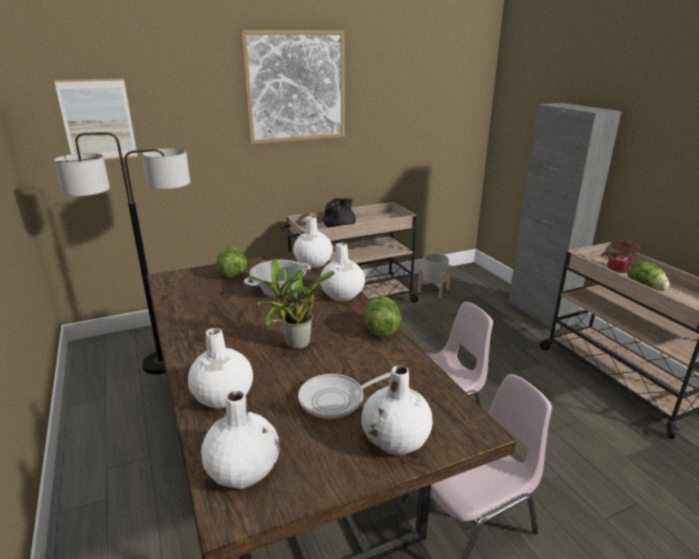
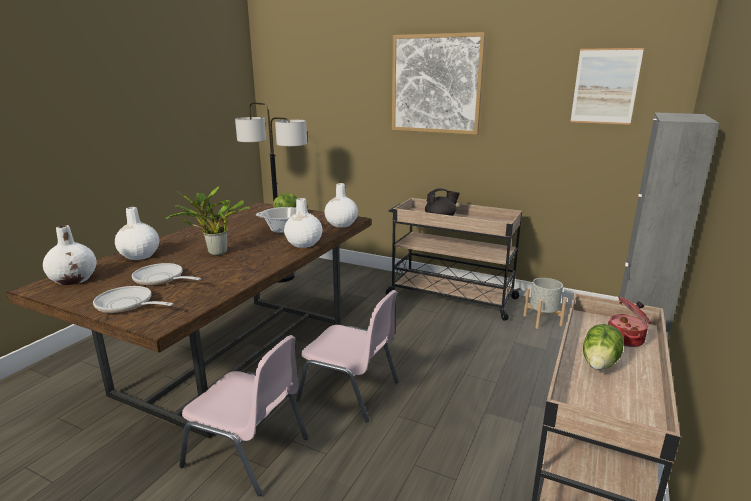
camera: 50 degrees right, 5 degrees down
(98, 120) = (298, 100): picture -> picture (605, 86)
(381, 330) = (266, 266): lettuce -> none
(396, 440) = (127, 305): white vase -> frying pan

